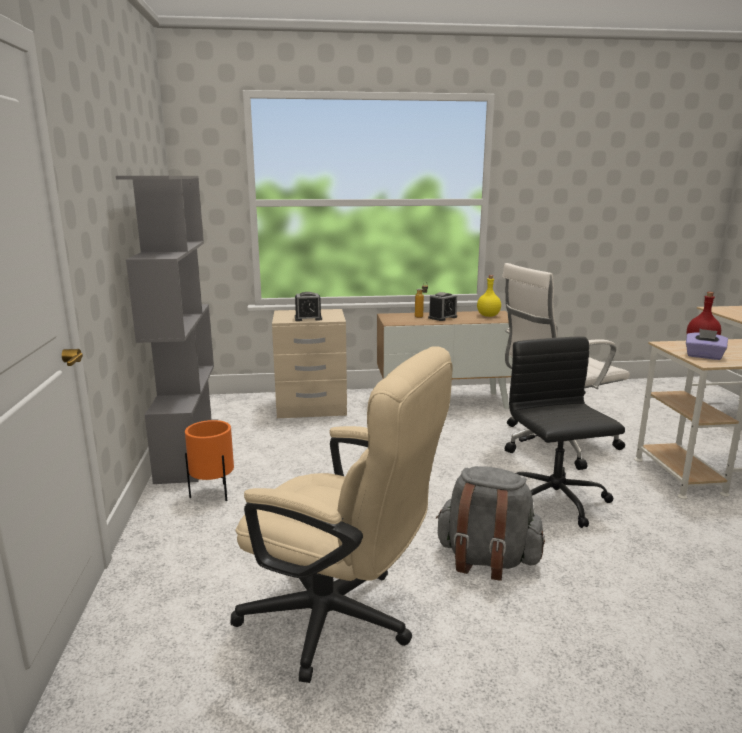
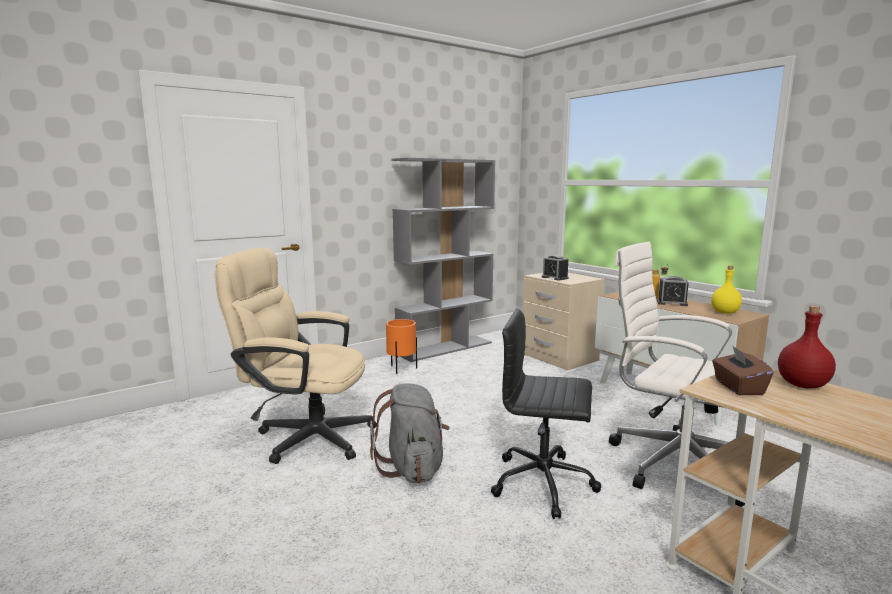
camera: 60 degrees right, 5 degrees down
(341, 621) = (305, 436): beige office chair -> beige office chair turned 105 degrees clockwise
(555, 502) = (544, 483): black office chair -> black office chair turned 120 degrees counterclockwise
(704, 356) = (738, 387): purple tissue box -> brown tissue box

